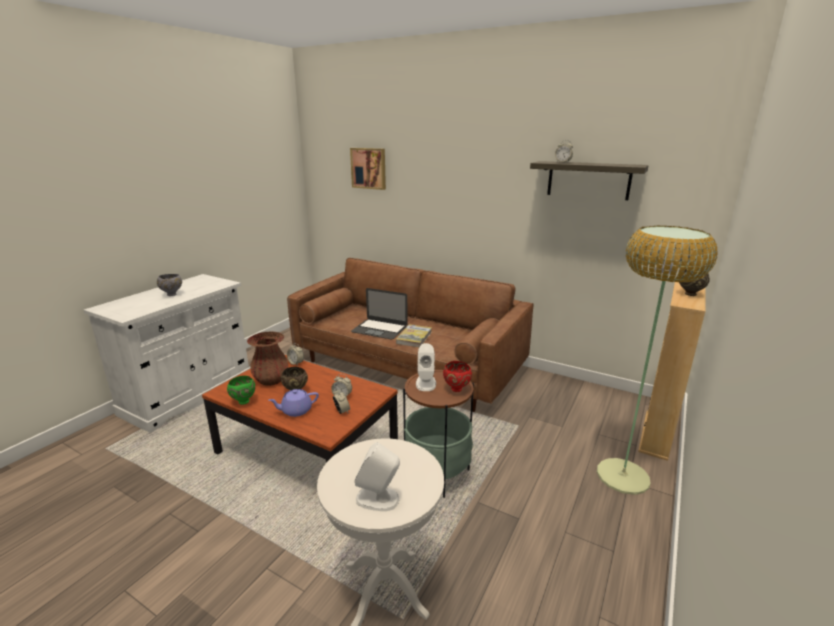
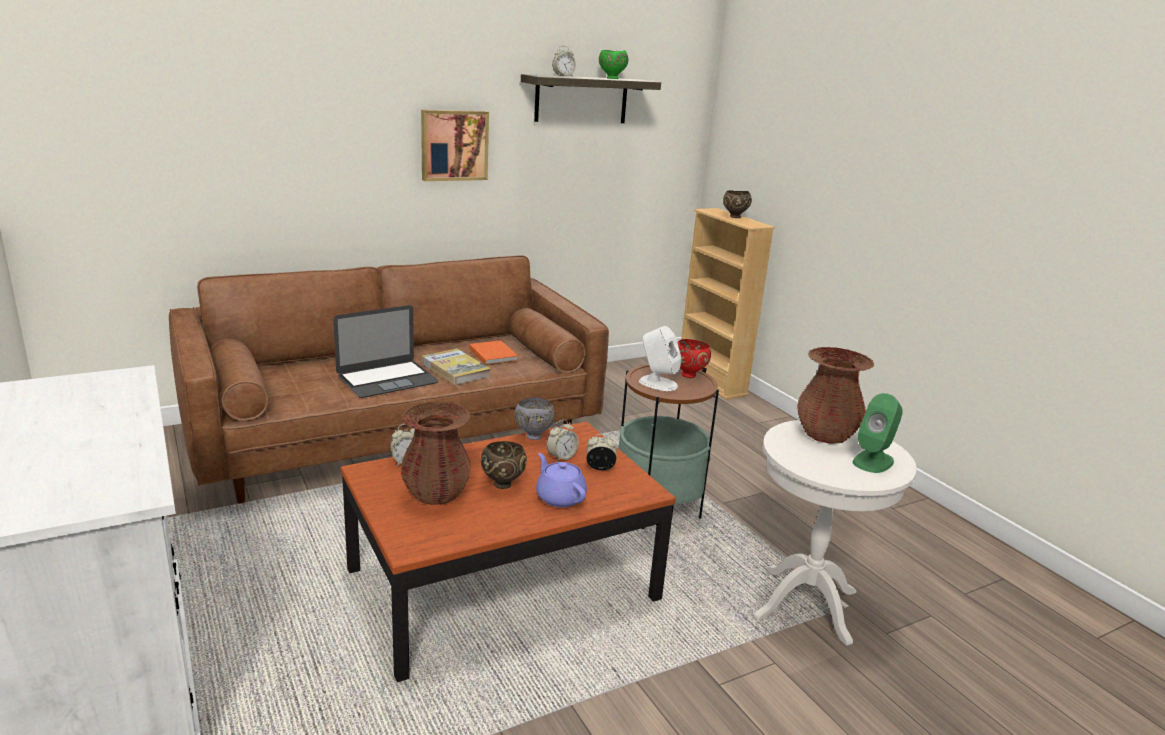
camera: 60 degrees left, 0 degrees up
(172, 294) = (81, 431): grey bowl -> grey bowl (533, 436)
(243, 401) = (476, 532): green bowl -> green bowl (611, 78)
(296, 411) = (559, 497): purple teapot -> purple teapot turned 135 degrees clockwise
(369, 168) = (198, 87): picture -> picture (453, 145)
(378, 499) = (873, 461): white speaker -> green speaker
(404, 465) = (825, 435): none -> brown vase
(450, 338) = (493, 354): none -> orange book
(623, 476) = (750, 421): floor lamp -> none

